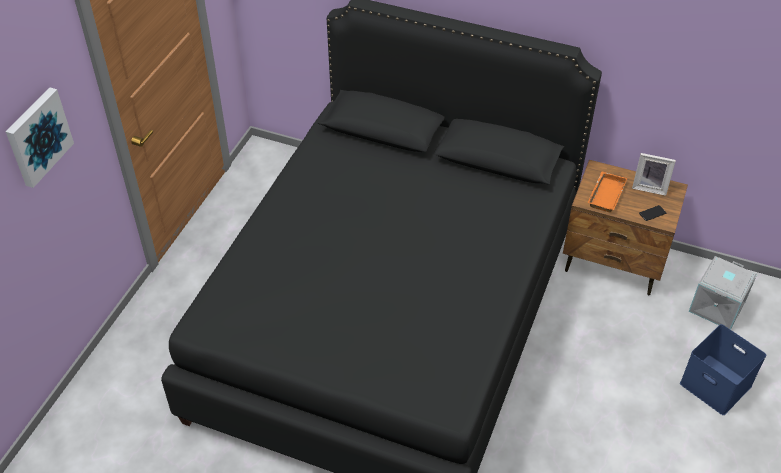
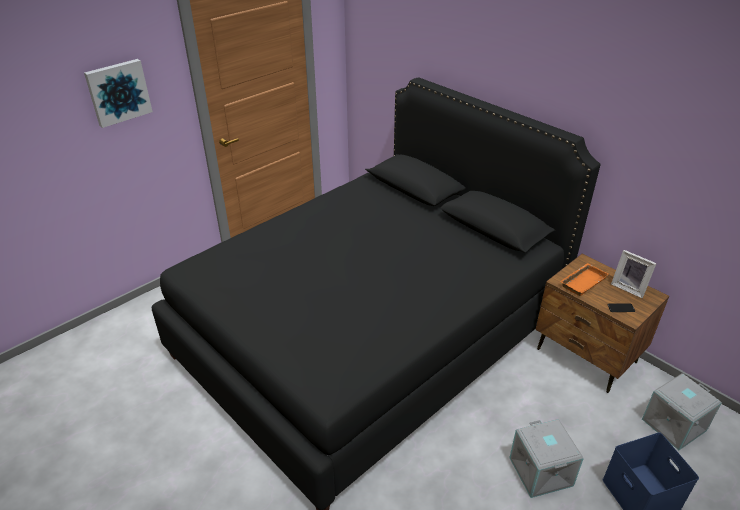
camera: 25 degrees right, 10 degrees down
(627, 397) = (542, 471): none -> grey storage box

